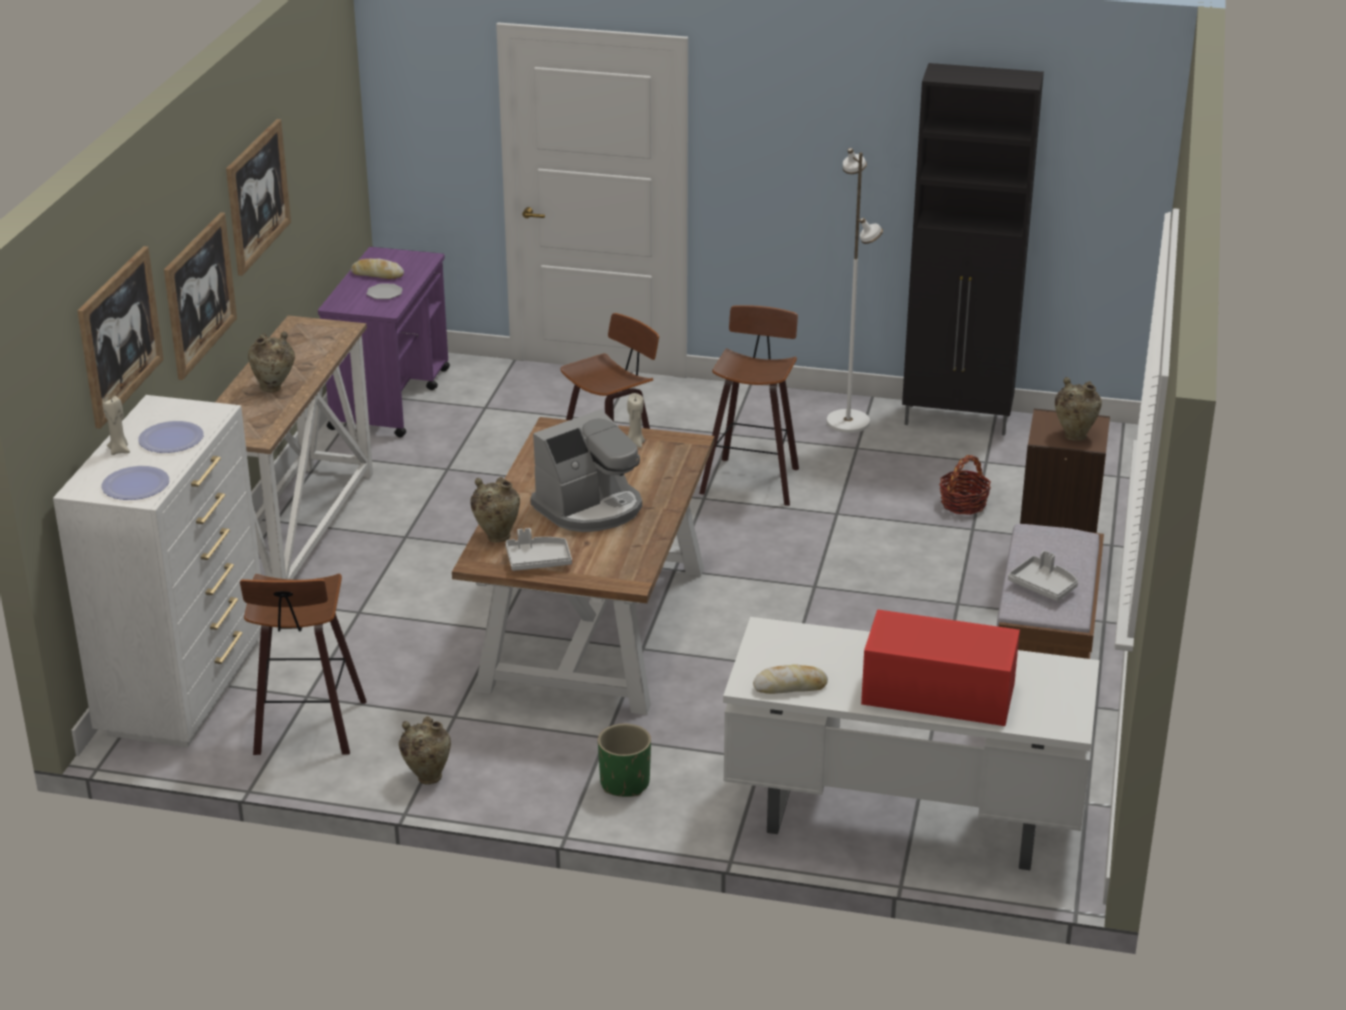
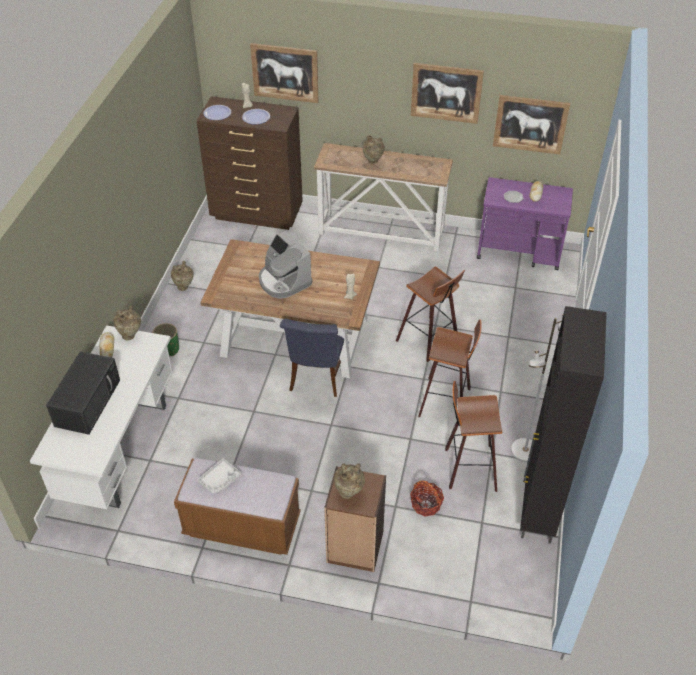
camera: 90 degrees right, 15 degrees up
(186, 687) = (257, 214): white dresser -> brown dresser
(199, 294) = (366, 99): picture -> picture (530, 124)
(307, 730) = (222, 250): stool -> stool (468, 468)
(497, 536) = (260, 251): beige vase -> beige vase (130, 335)
(538, 560) = (236, 265): grey tray -> none
(705, 601) = (317, 378): none -> blue chair
(935, 693) = (88, 402): red microwave -> black microwave

